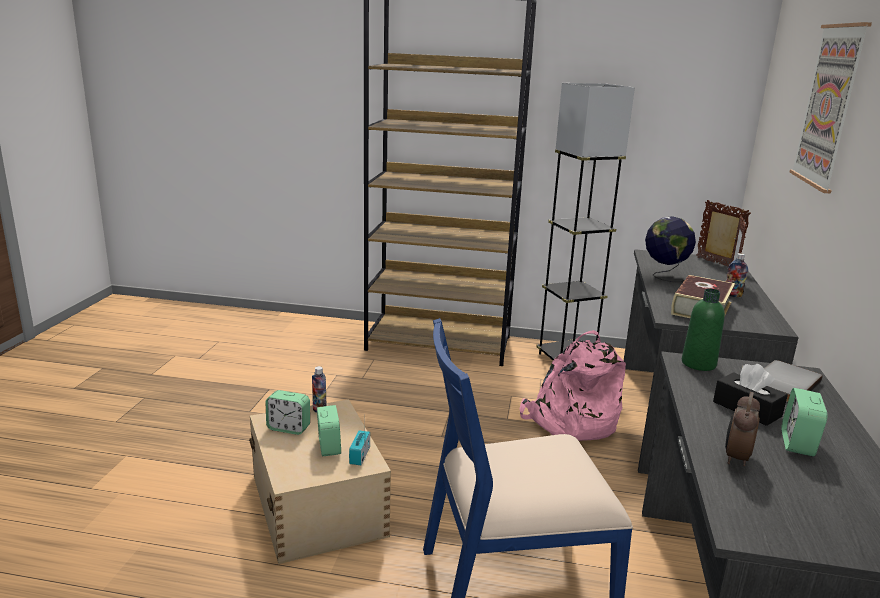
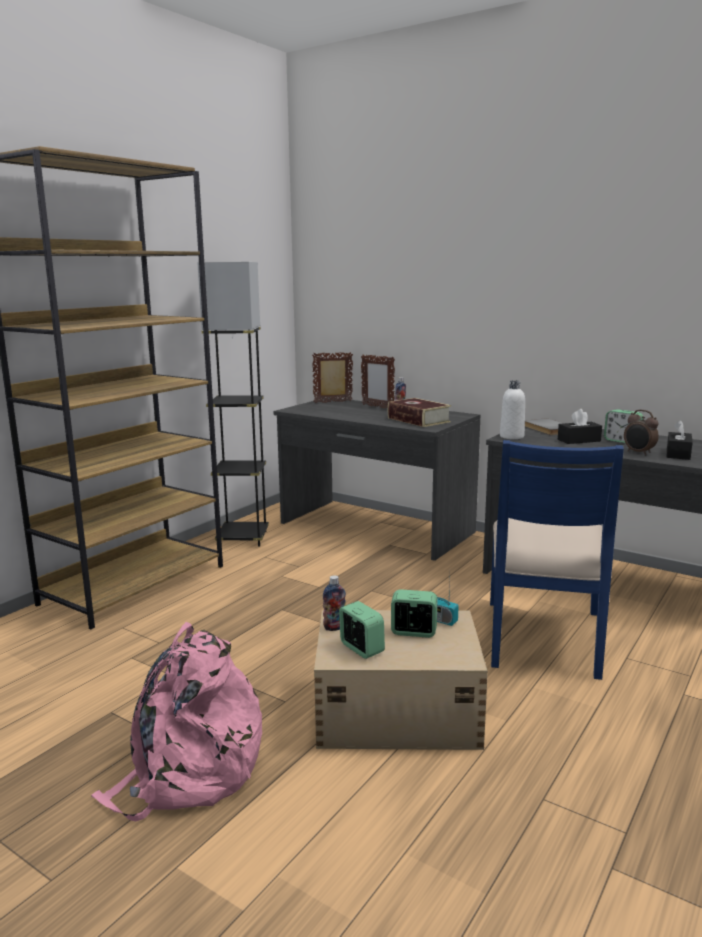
camera: 65 degrees left, 5 degrees down
(288, 428) = (361, 648): alarm clock -> alarm clock turned 75 degrees counterclockwise
(570, 421) = (346, 564): pink backpack -> pink backpack (189, 771)
(664, 276) = (345, 415): globe -> none
(698, 364) = (511, 436): green bottle -> white bottle
(779, 495) = (678, 454): none -> black tissue box
(829, 106) = (438, 259): picture -> none

